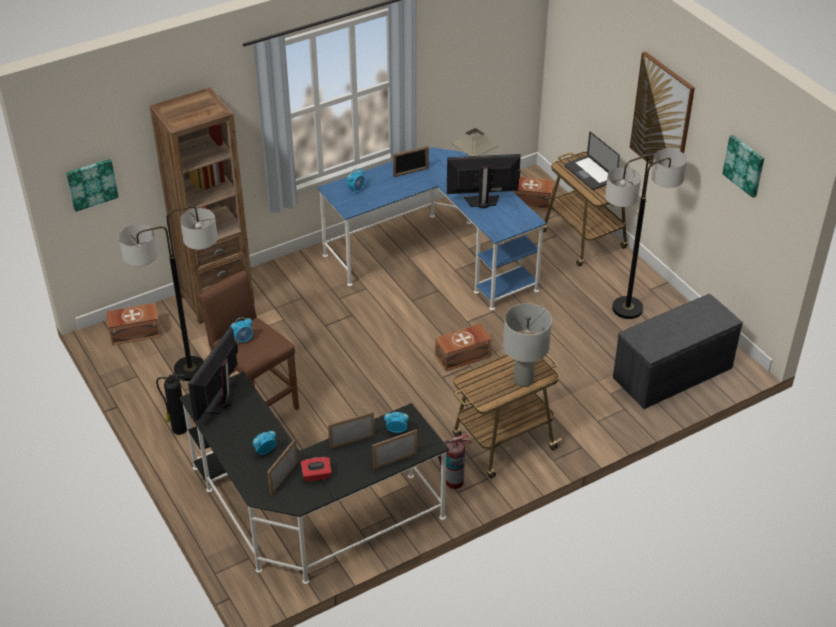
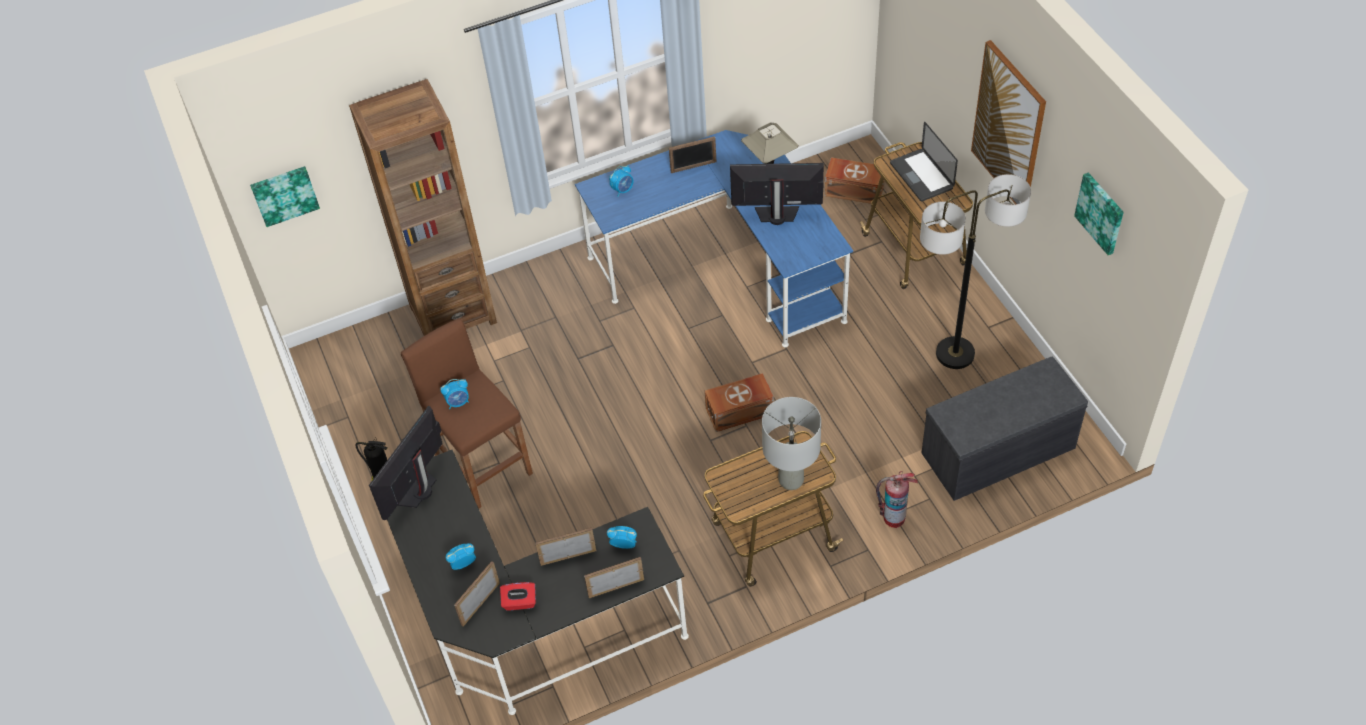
camera: 10 degrees right, 10 degrees up
(134, 332) = (351, 356): brown storage box -> none
(190, 369) = (410, 411): floor lamp -> none
(454, 481) = (705, 587): fire extinguisher -> fire extinguisher (893, 518)

